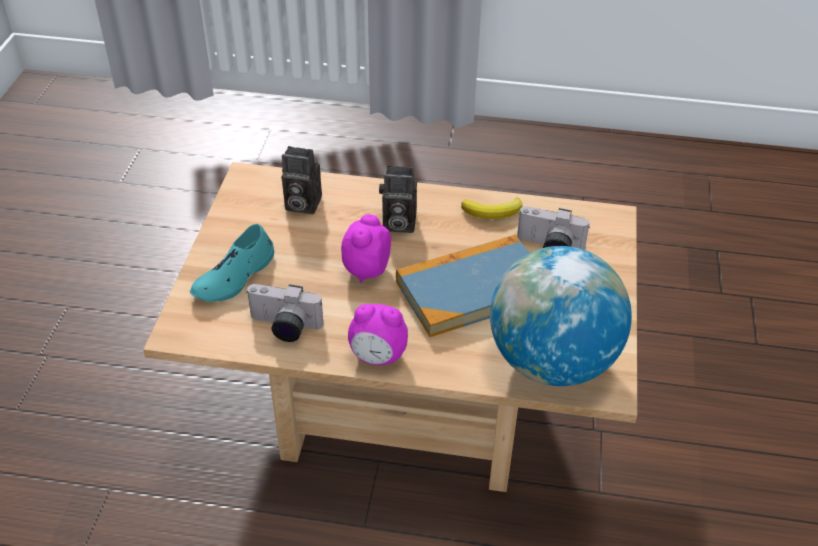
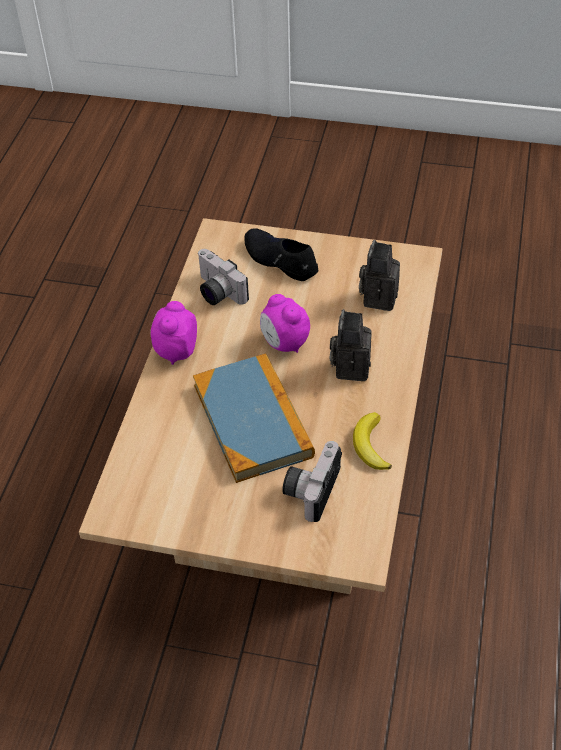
camera: 95 degrees right, 5 degrees up
(234, 277) = (279, 260): turquoise shoe -> black shoe
(283, 327) = (216, 292): camera -> camera turned 60 degrees counterclockwise
(366, 269) = (284, 343): alarm clock -> alarm clock turned 150 degrees counterclockwise
(552, 362) = (151, 473): globe -> none

